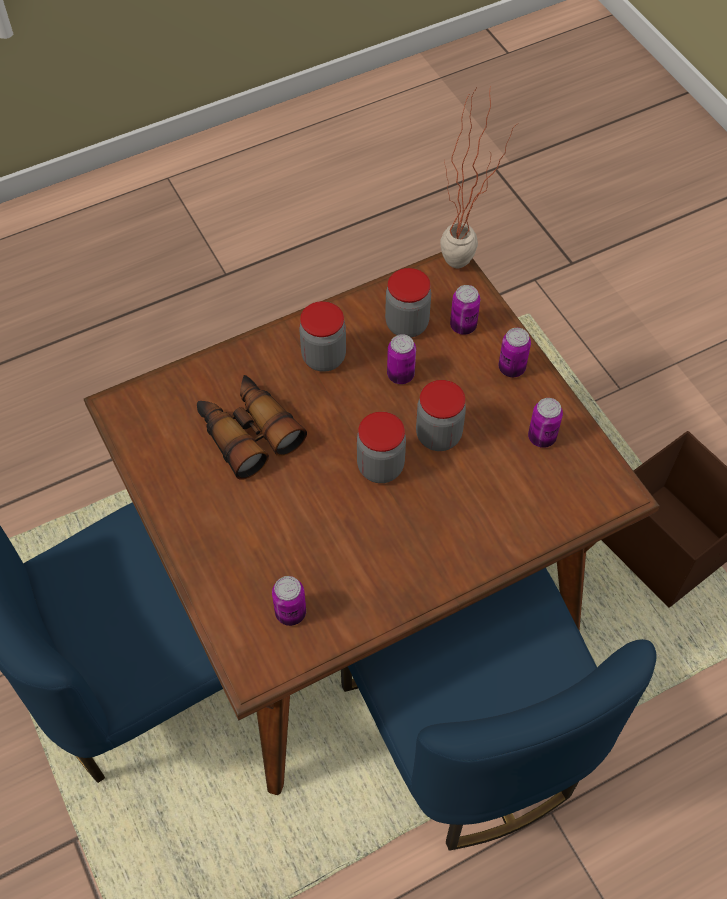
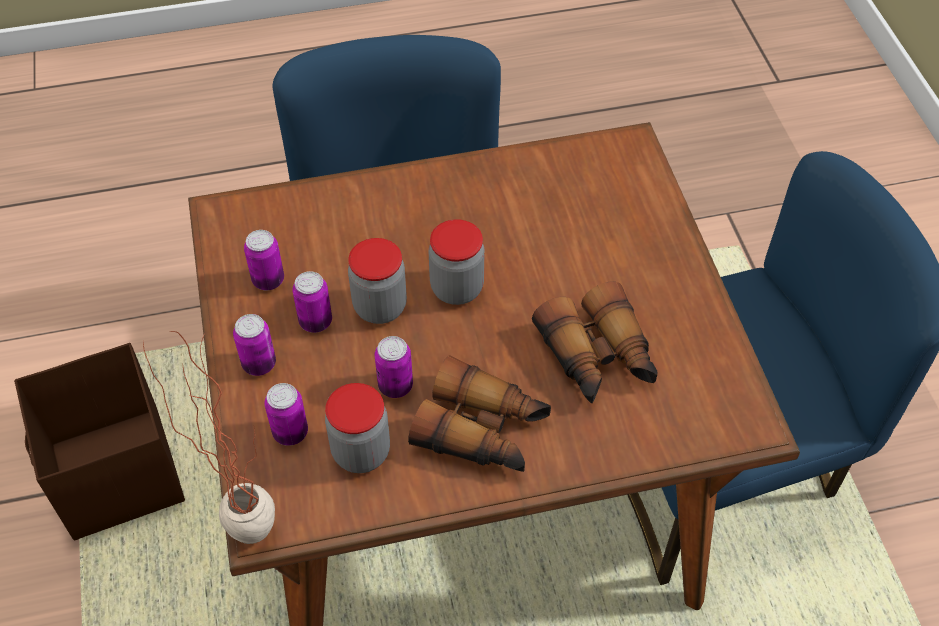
camera: 165 degrees left, 5 degrees down
(290, 613) = (587, 179): can -> can (315, 321)
(324, 357) = (483, 431): jar -> binoculars

